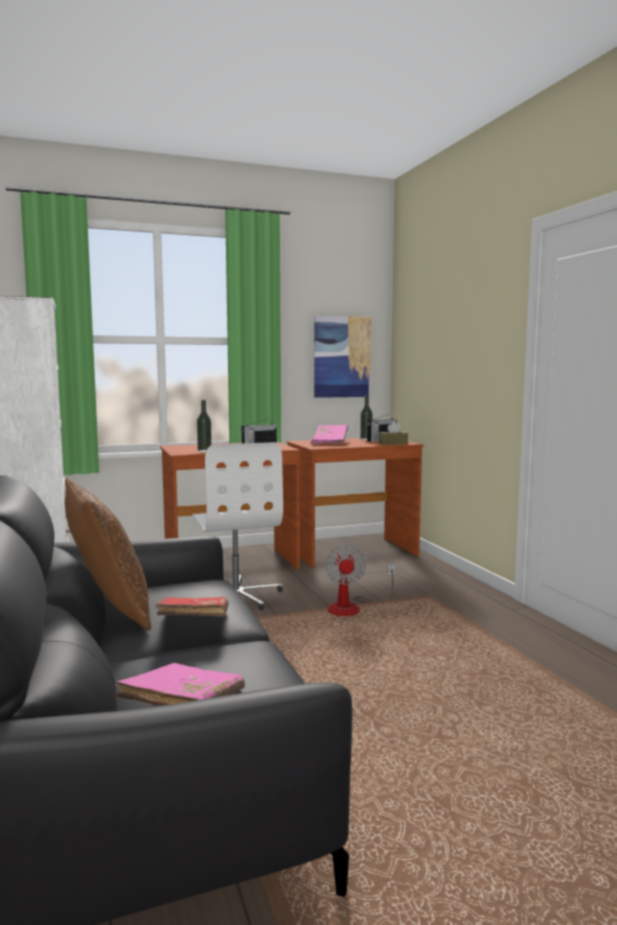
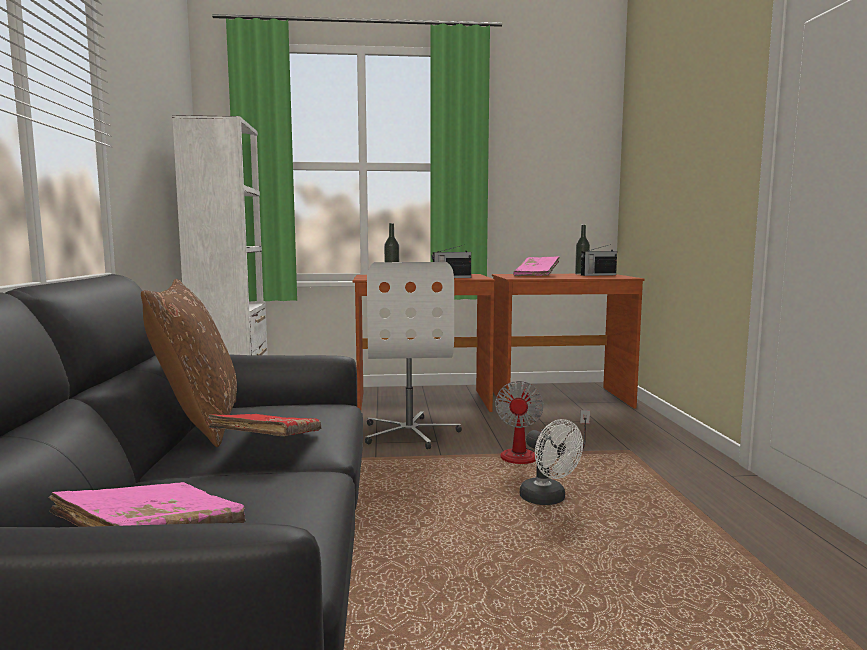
camera: 15 degrees right, 0 degrees up
(342, 357) = (560, 184): picture -> none
(384, 644) = (548, 500): none -> white fan
(393, 443) = (608, 277): brown tissue box -> none

